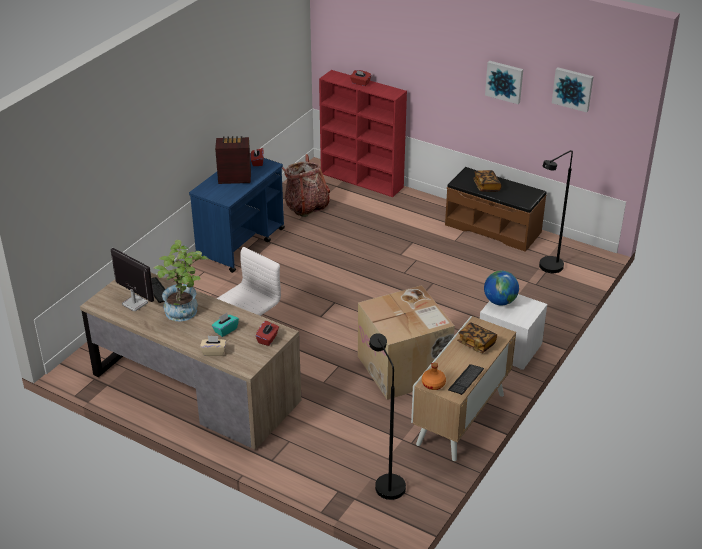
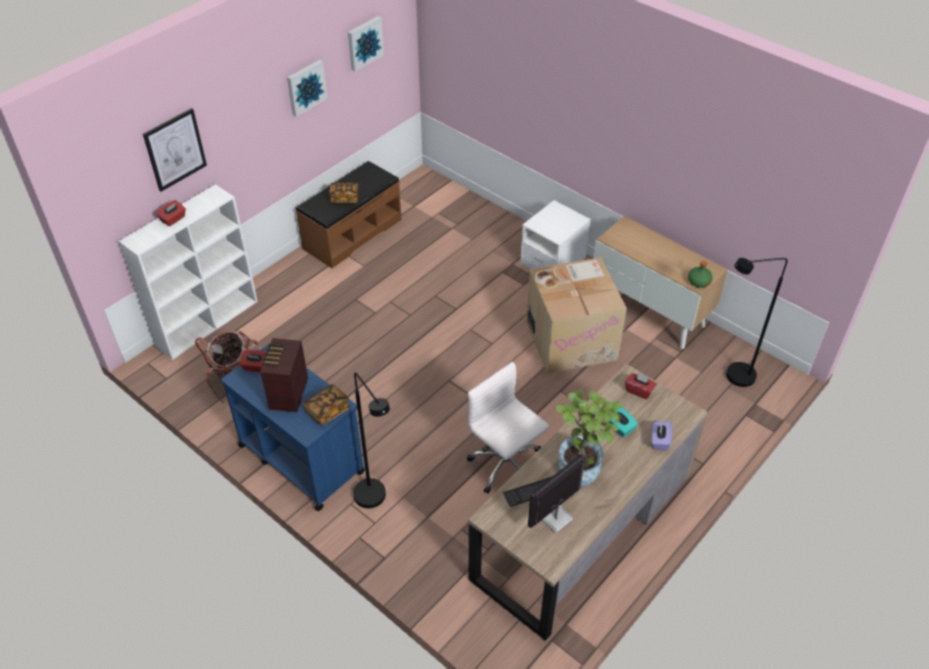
camera: 80 degrees left, 10 degrees up
(214, 352) = (659, 441): beige tissue box -> purple tissue box
(362, 180) = (208, 322): red bookcase -> white bookcase
(387, 43) = (175, 149): none -> picture
(433, 384) = (698, 281): orange bottle -> green bottle
(466, 380) = (693, 259): keyboard -> none
(476, 344) = (640, 243): book -> book (327, 410)
(500, 301) = (545, 228): globe -> none
(547, 269) = (435, 211): black floor lamp -> black floor lamp (375, 501)

